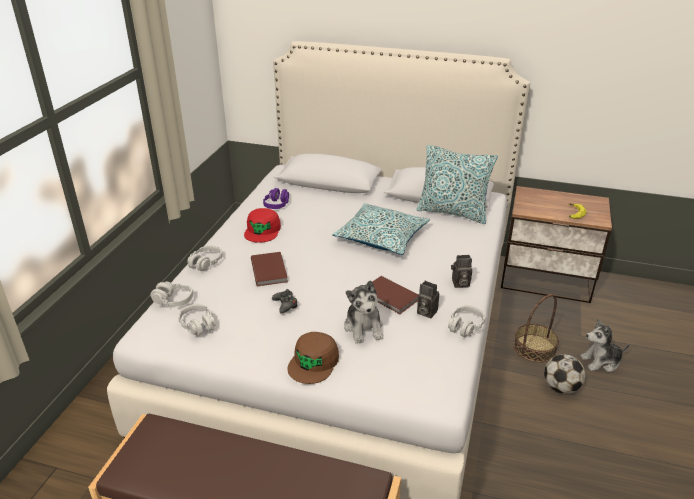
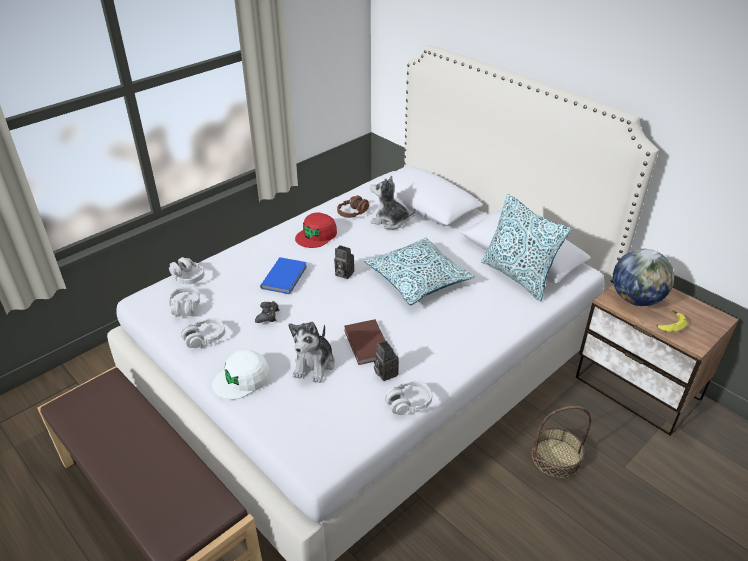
camera: 30 degrees right, 5 degrees up
(206, 263) = (243, 251): grey headphones -> grey headphones (204, 338)
(270, 270) = (285, 277): brown book -> blue book
(277, 204) = (353, 212): purple headphones -> brown headphones
(314, 362) = (242, 379): brown cap -> white cap
(459, 284) = (447, 357): camera -> camera (343, 273)
(539, 205) = (636, 299): none -> globe
(561, 388) = (547, 513): football -> none
(601, 361) = (621, 506): plush toy -> plush toy (390, 221)

